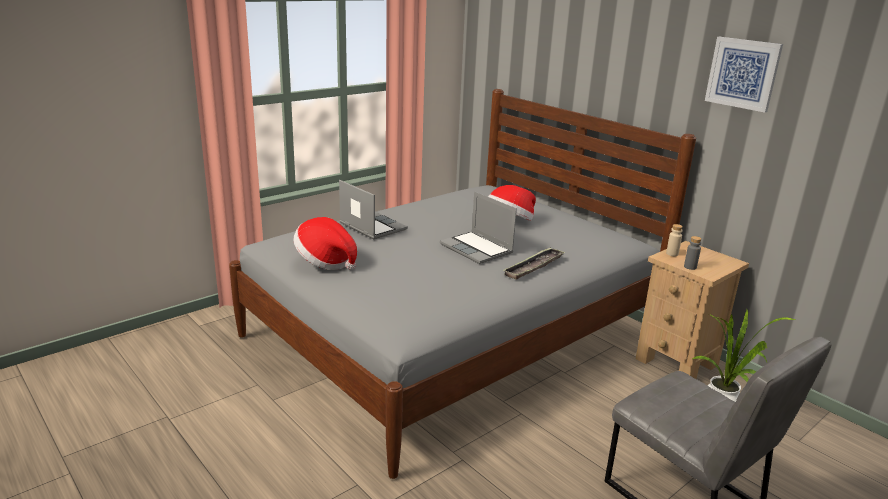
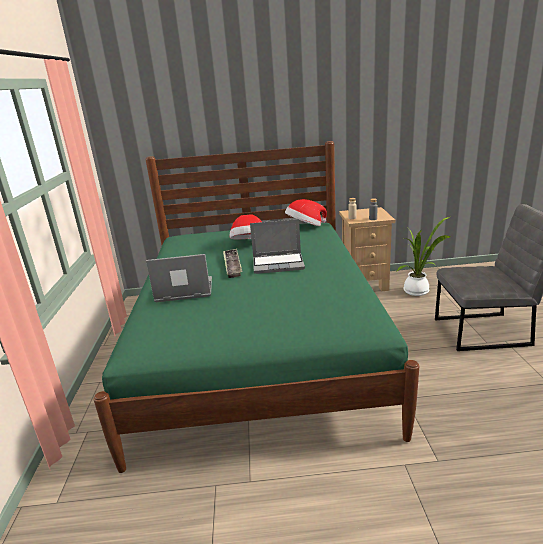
camera: 50 degrees left, 0 degrees up
(325, 262) = (221, 328): hat -> hat (305, 227)
(452, 335) = (258, 347): grey bed -> green bed
(534, 267) = (326, 255): tray -> tray (232, 265)
(743, 73) = (350, 93): picture -> none

